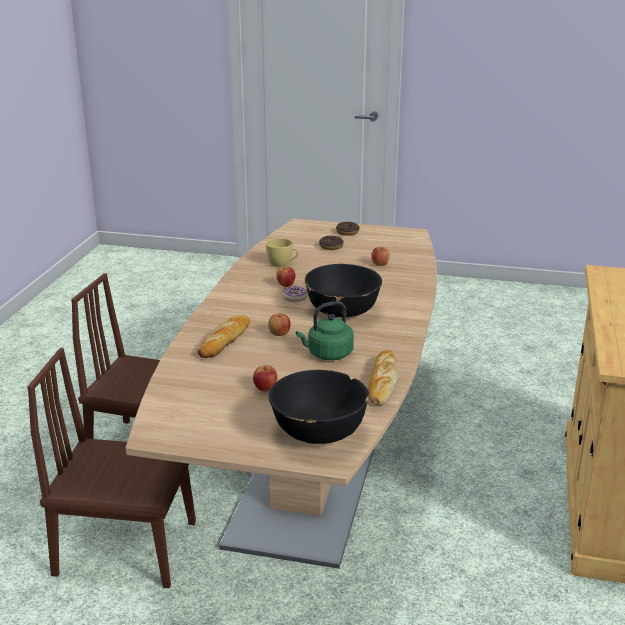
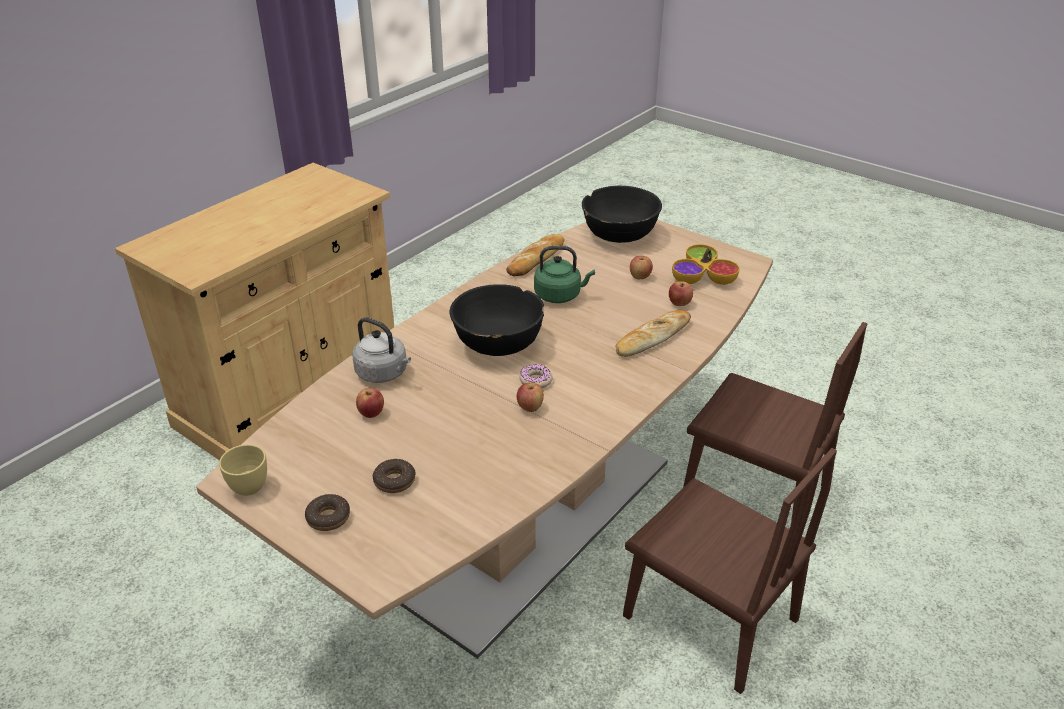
camera: 155 degrees left, 10 degrees up
(201, 405) = (702, 276): none -> bowl
(279, 334) = (590, 331): apple -> apple (679, 304)
(282, 264) = (502, 456): yellow cup -> yellow cup (246, 484)
(399, 281) = (384, 374): none -> grey kettle

